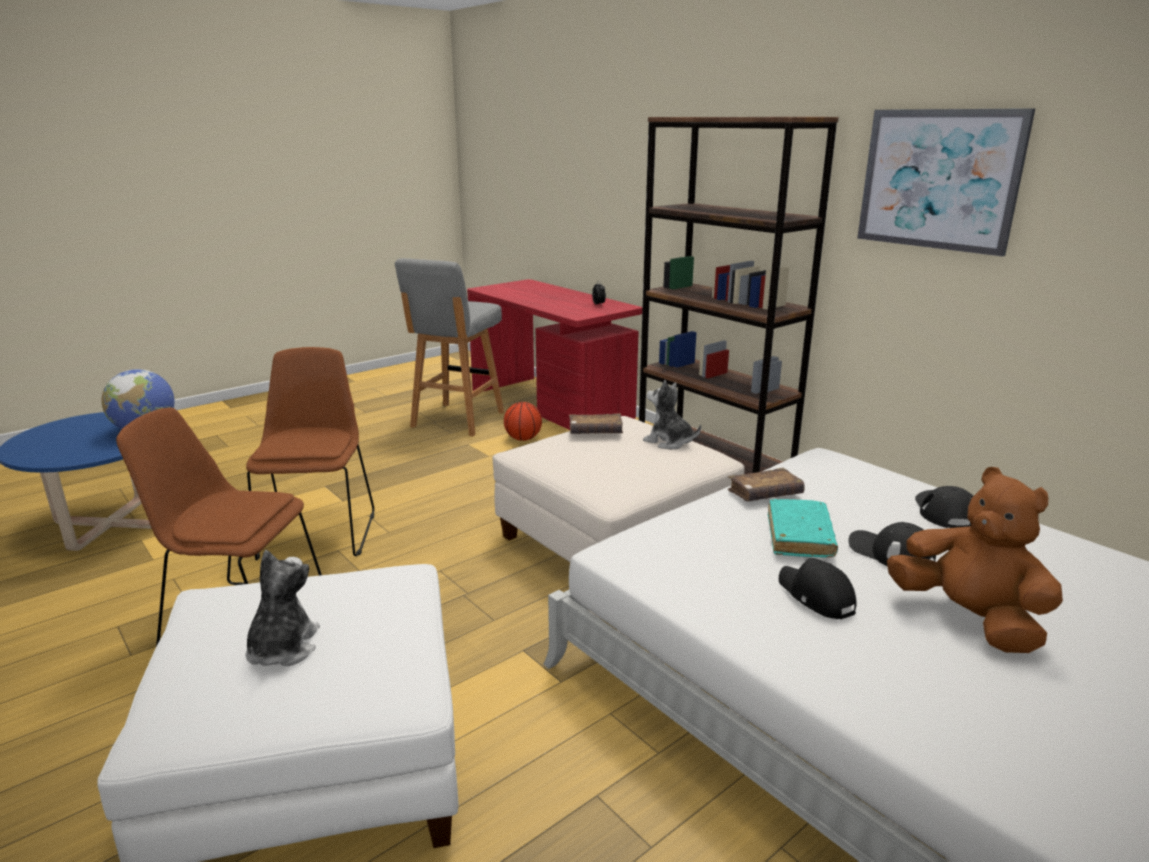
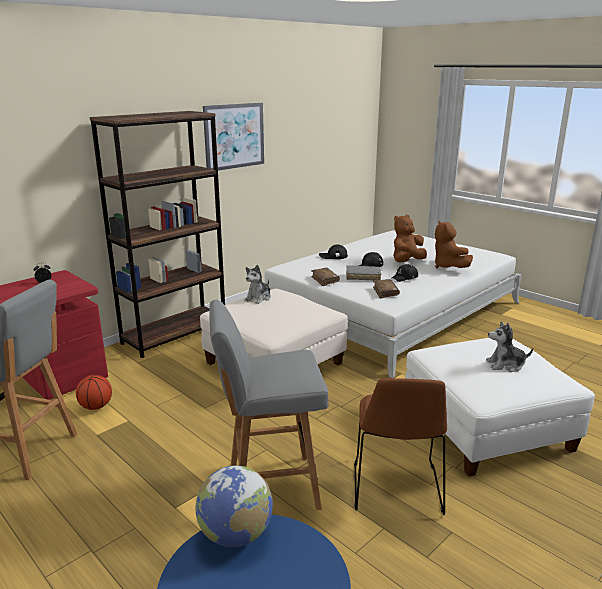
camera: 95 degrees left, 0 degrees up
(318, 533) = (270, 486): brown chair -> grey stool
(595, 432) = (245, 315): brown book -> brown book (385, 292)
(799, 537) = (363, 276): turquoise book -> grey book
(966, 702) = (448, 266): none -> brown plush toy

